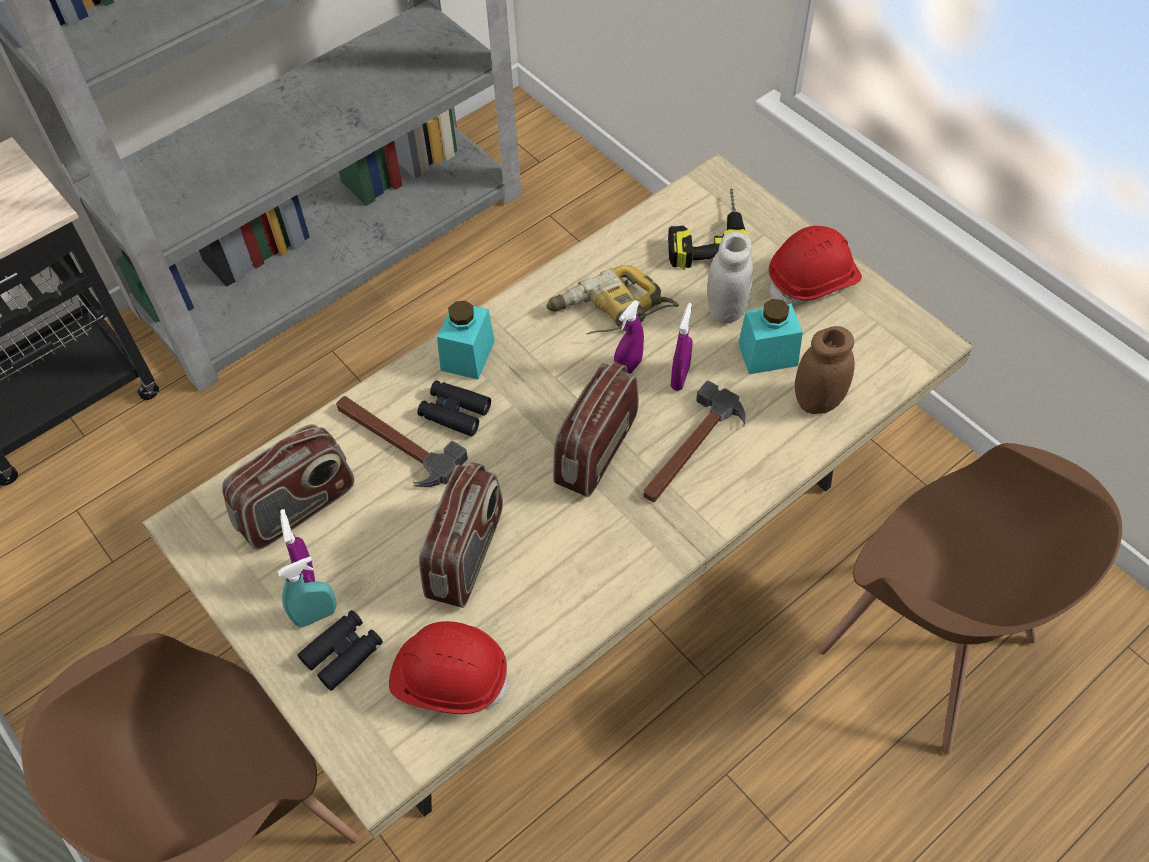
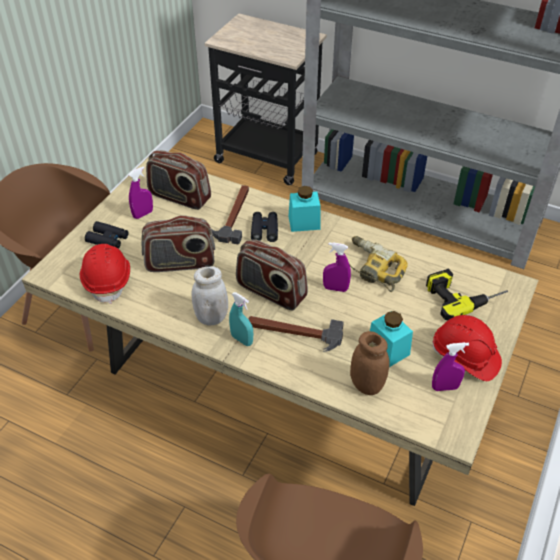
camera: 65 degrees right, 10 degrees down
(316, 616) = (124, 224): turquoise spray bottle -> turquoise spray bottle (242, 339)
(595, 450) = (271, 292): radio -> radio turned 150 degrees counterclockwise
(680, 377) = (344, 313): purple spray bottle -> purple spray bottle (445, 387)
(726, 309) = (410, 320): white jar -> white jar (211, 317)

